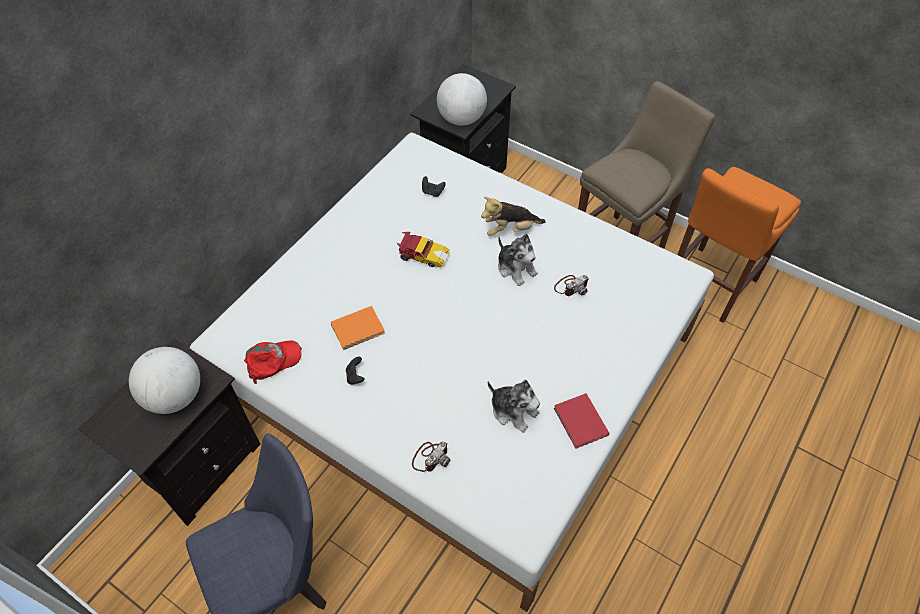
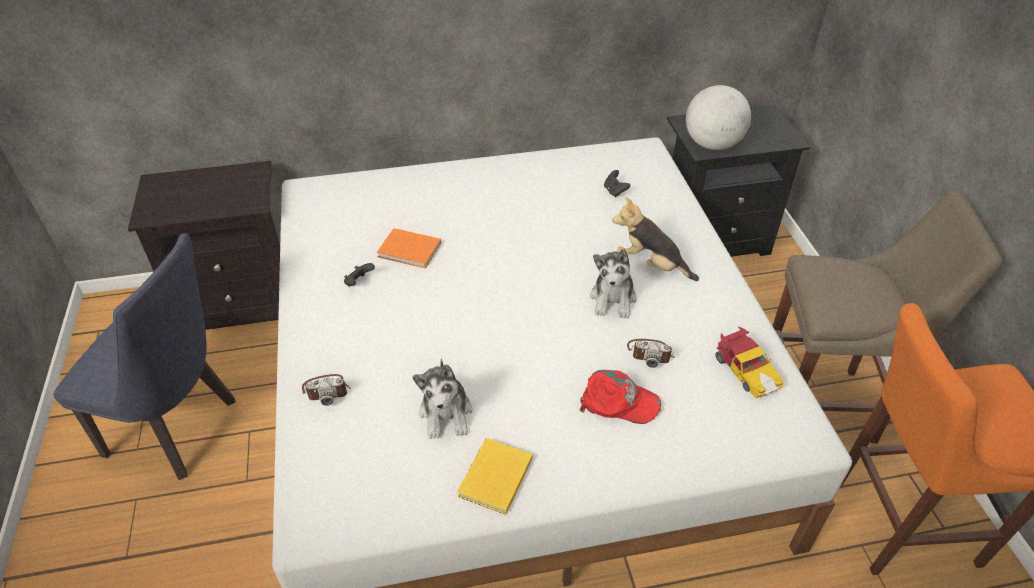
camera: 45 degrees right, 10 degrees down
(175, 396) = (217, 196): globe -> none
(273, 361) = (319, 228): red cap -> red cap (619, 402)
(422, 255) = (538, 233): toy car -> toy car (745, 371)
(580, 423) = (493, 478): red book -> yellow book

